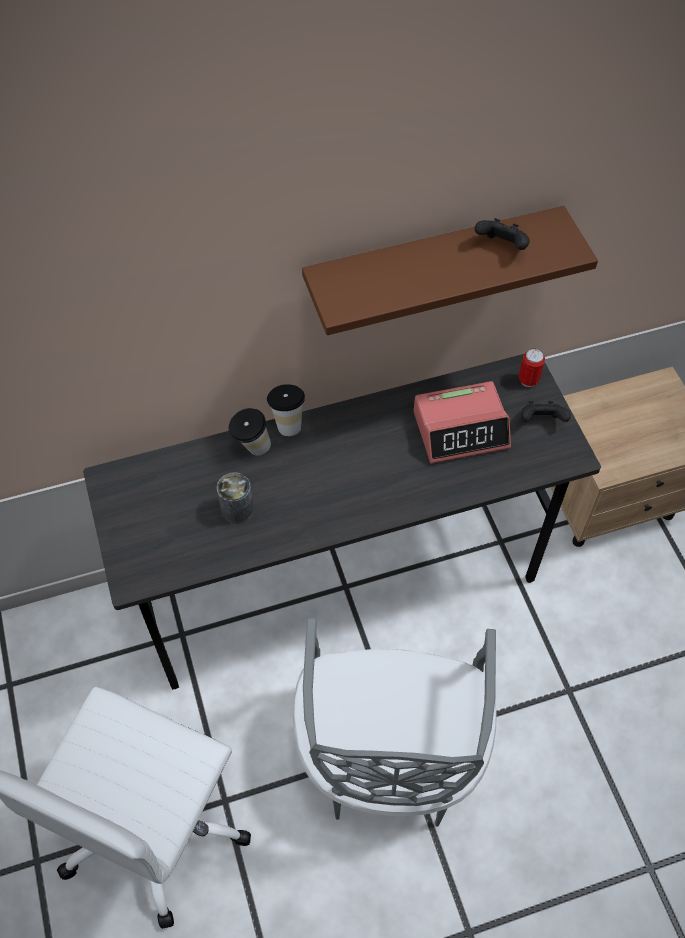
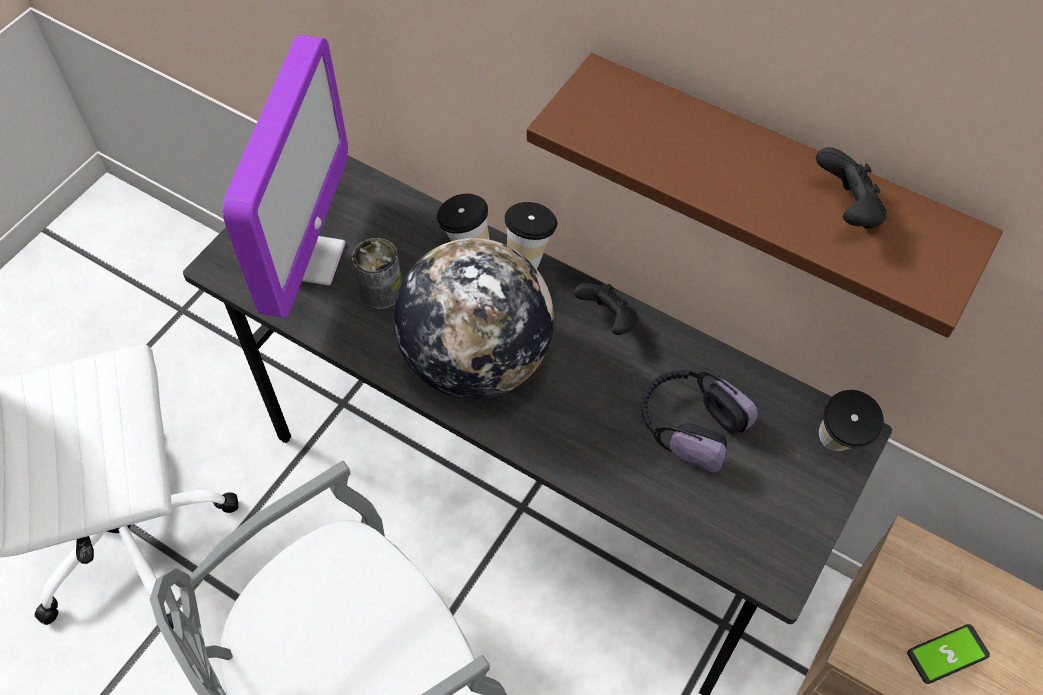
camera: 50 degrees right, 0 degrees up
(175, 531) = (308, 259): none -> monitor
(331, 495) = (476, 360): none -> globe
(461, 429) = (690, 425): alarm clock -> headphones
(528, 380) = (836, 447): can -> cup
(541, 421) = (792, 503): black game controller -> black game controller (608, 319)
(635, 438) = (947, 654): none -> phone

